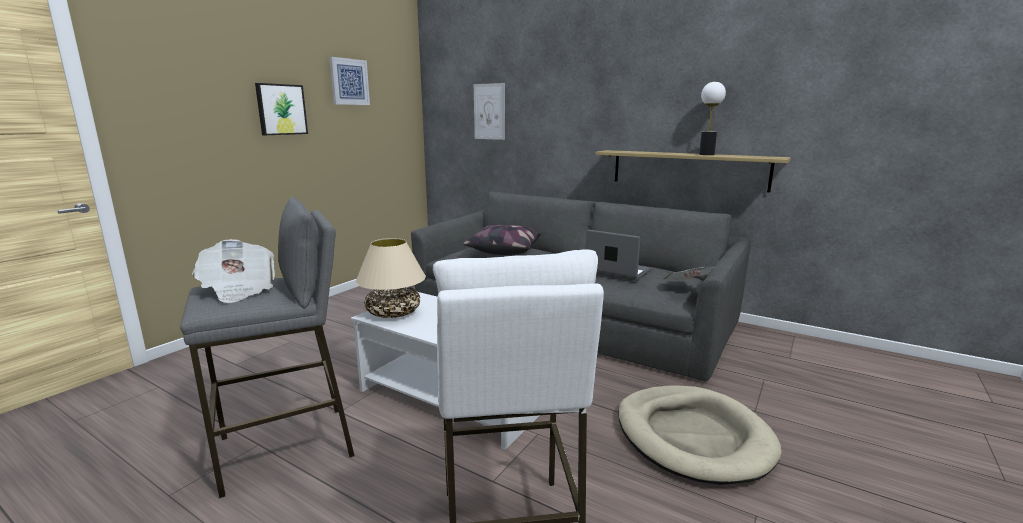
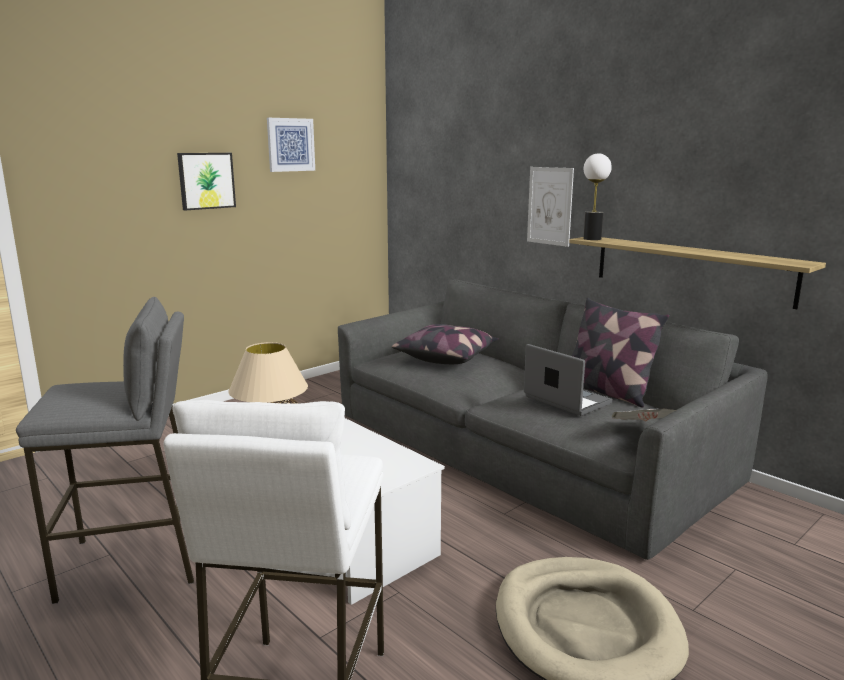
camera: 15 degrees right, 0 degrees up
(238, 289) = (87, 393): newspaper -> none
(489, 111) = (457, 178): picture -> picture (549, 206)
(640, 264) = (607, 392): none -> pillow
(706, 154) = (709, 252): table lamp -> table lamp (592, 239)

